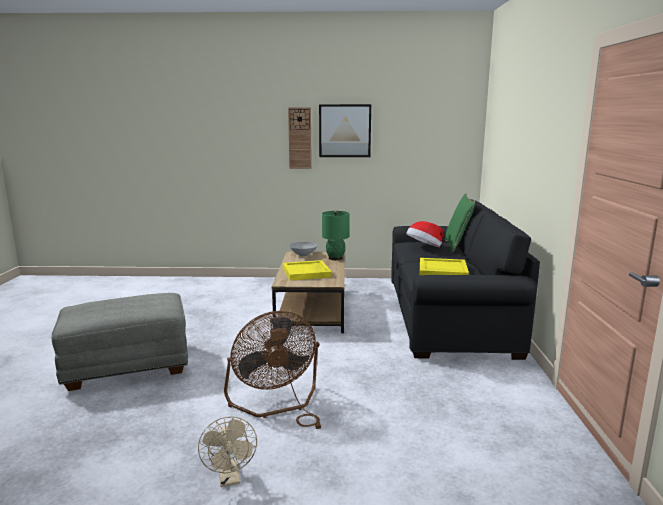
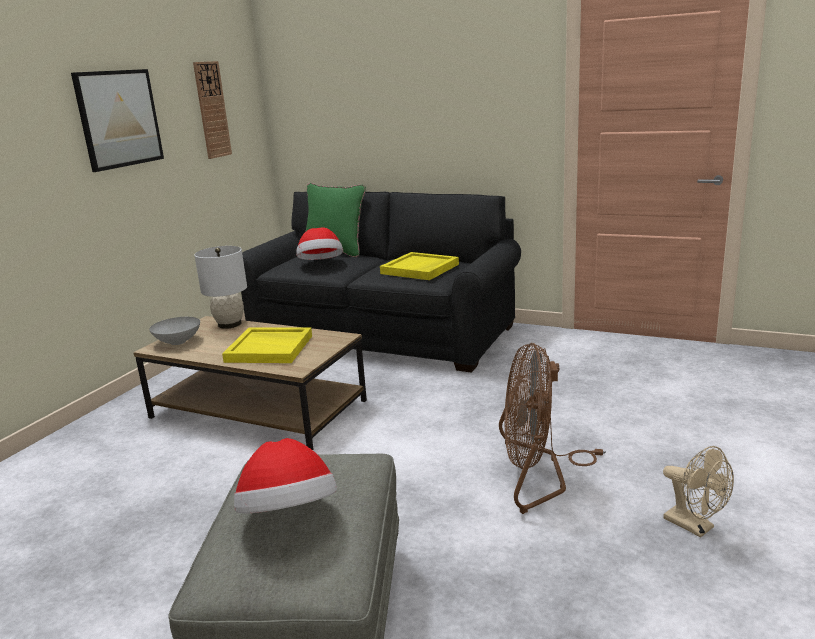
camera: 65 degrees left, 5 degrees up
(114, 305) = (289, 516): none -> hat
(230, 479) = (695, 526): beige fan -> beige fan turned 45 degrees clockwise
(300, 138) = (54, 142): wall clock -> wall clock (212, 110)
(335, 258) = (230, 324): green table lamp -> white table lamp

